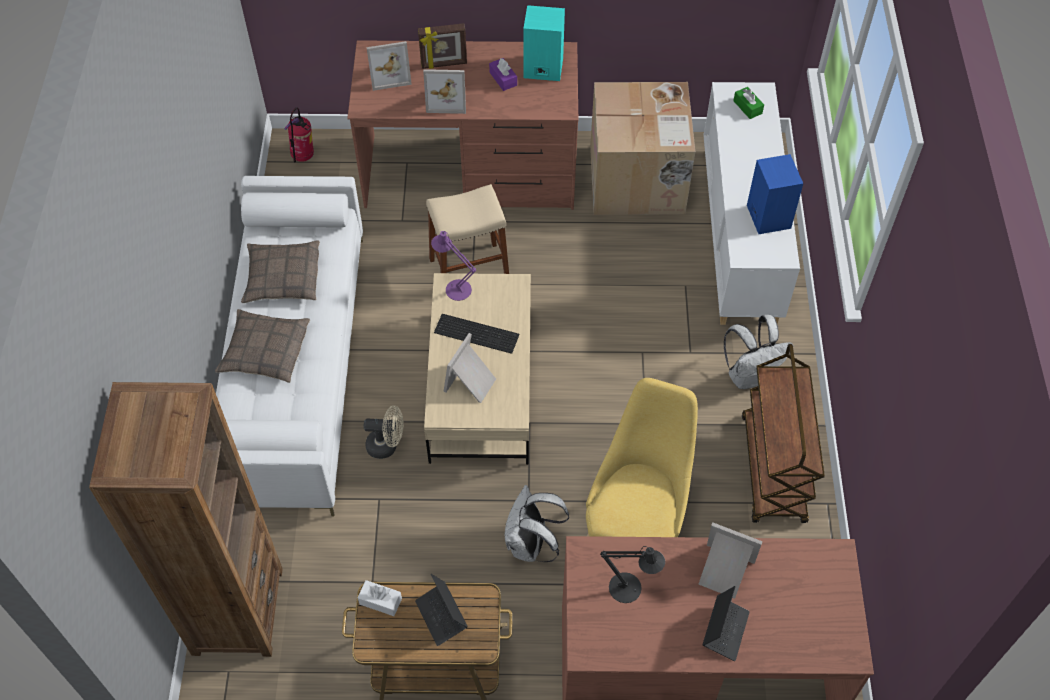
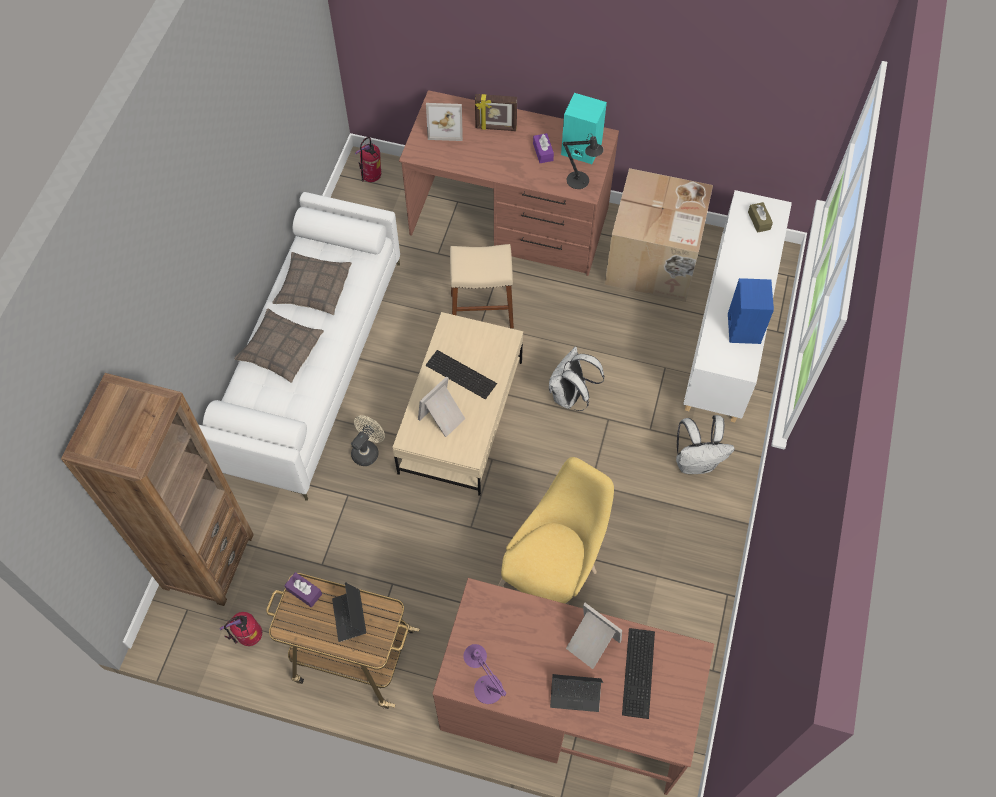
camera: 15 degrees right, 5 degrees up
(312, 684) = (250, 638): none -> fire extinguisher
(380, 601) = (304, 592): white tissue box -> purple tissue box
(387, 445) = (367, 450): beige fan -> beige fan turned 75 degrees counterclockwise
(447, 99) = (488, 161): picture frame -> none
(455, 288) = (455, 329): purple table lamp -> purple table lamp (485, 686)
(531, 545) = (461, 566): white backpack -> white backpack (570, 396)
(630, 589) = (506, 637): black table lamp -> black table lamp (580, 181)
(725, 630) = (575, 694): laptop -> laptop turned 60 degrees clockwise
(747, 107) = (759, 221): green tissue box -> brown tissue box
(773, 470) = (689, 552): brown cart -> none
(786, 588) = (640, 672): none -> keyboard

